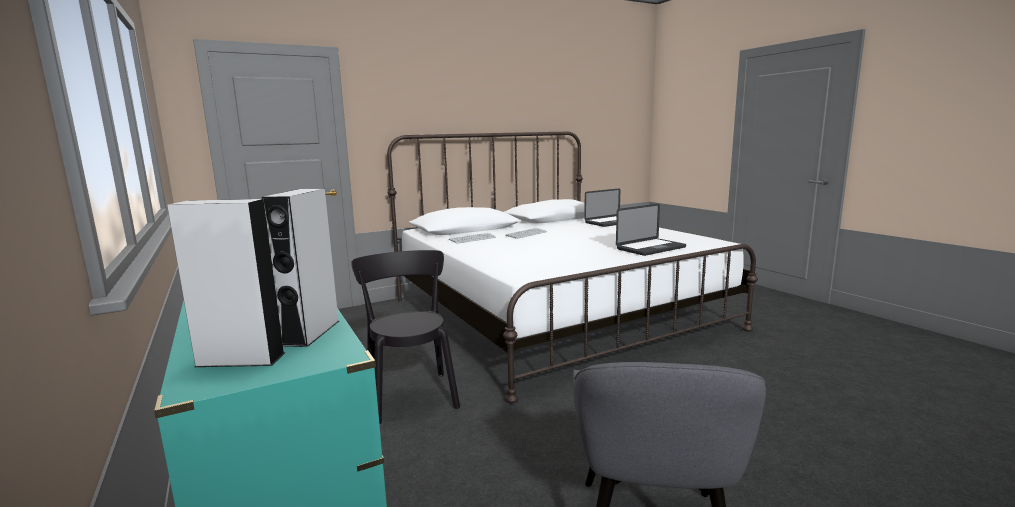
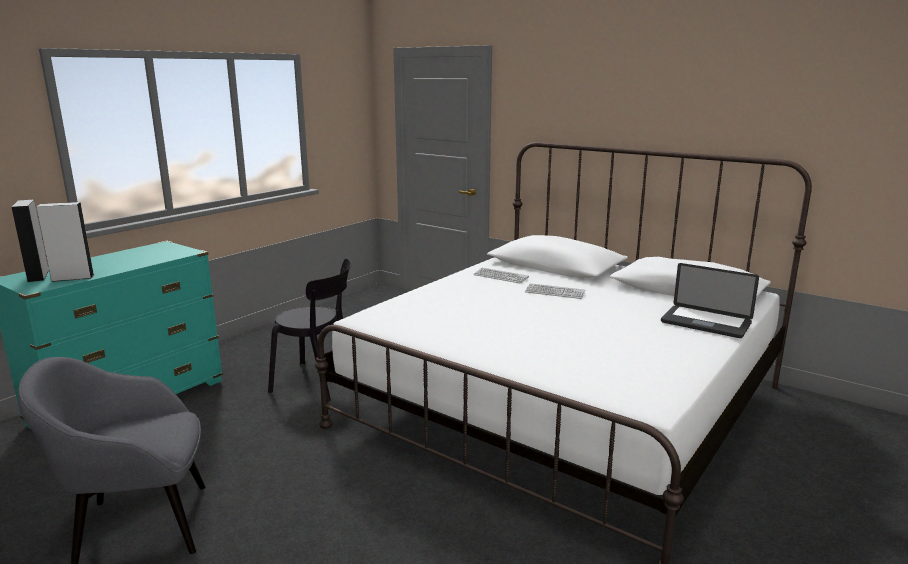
camera: 65 degrees right, 5 degrees up
(411, 394) = (318, 382): black chair -> black chair turned 60 degrees clockwise
(651, 248) = (544, 362): laptop -> none

